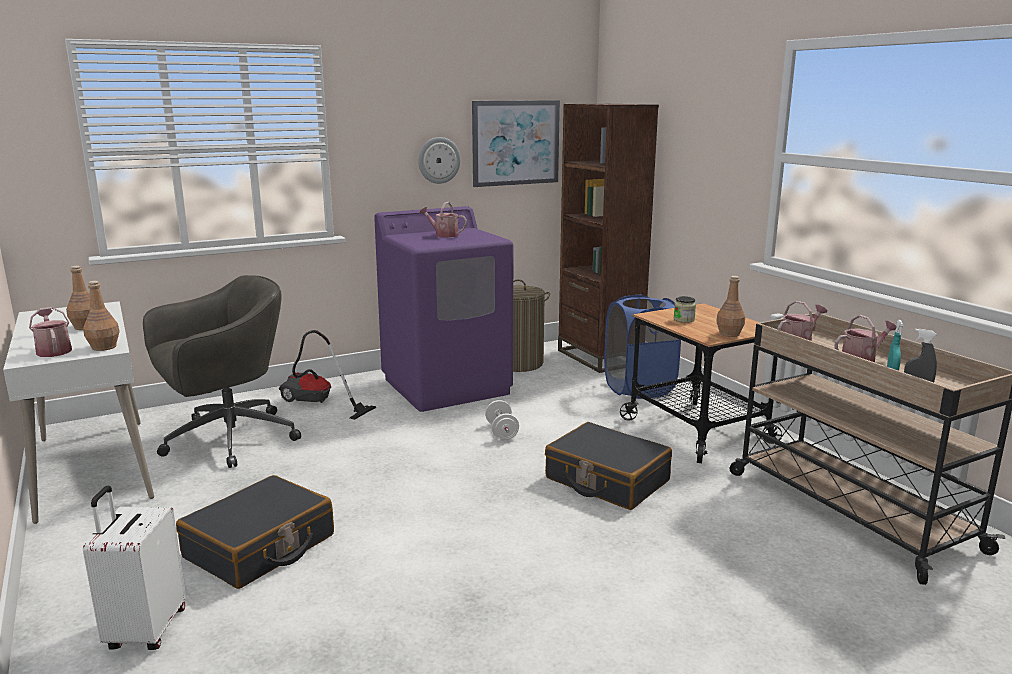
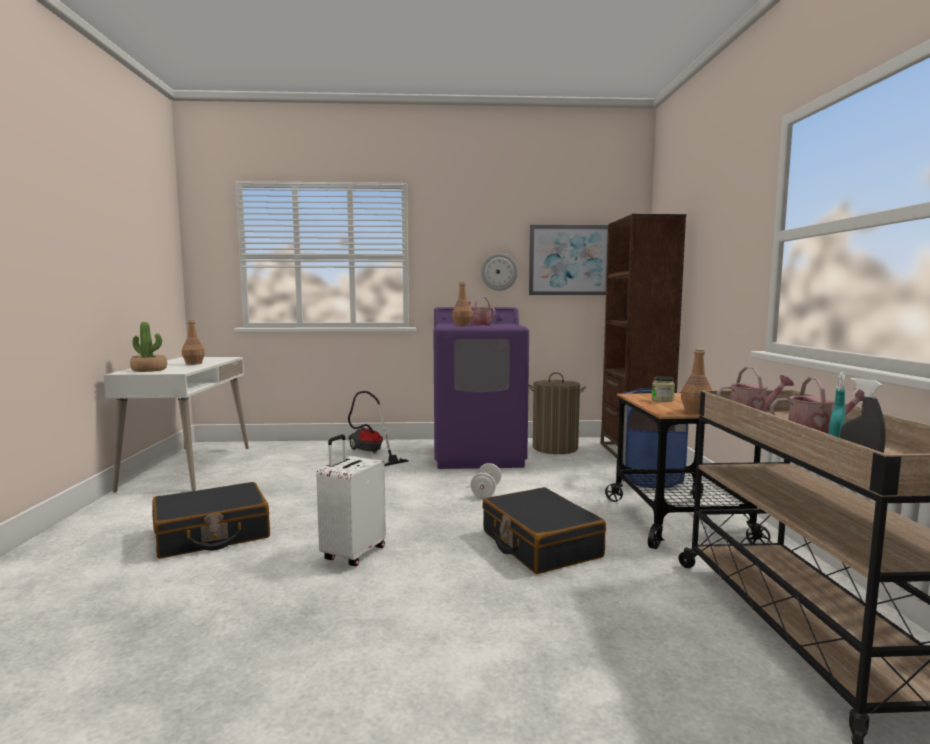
camera: 25 degrees right, 10 degrees down
(53, 350) = (149, 370): watering can -> potted plant
(104, 347) = (177, 371): brown bottle -> brown bottle (462, 325)
(145, 630) = (70, 571): white suitcase -> white suitcase (352, 554)
(227, 440) = (285, 465): grey office chair -> none

